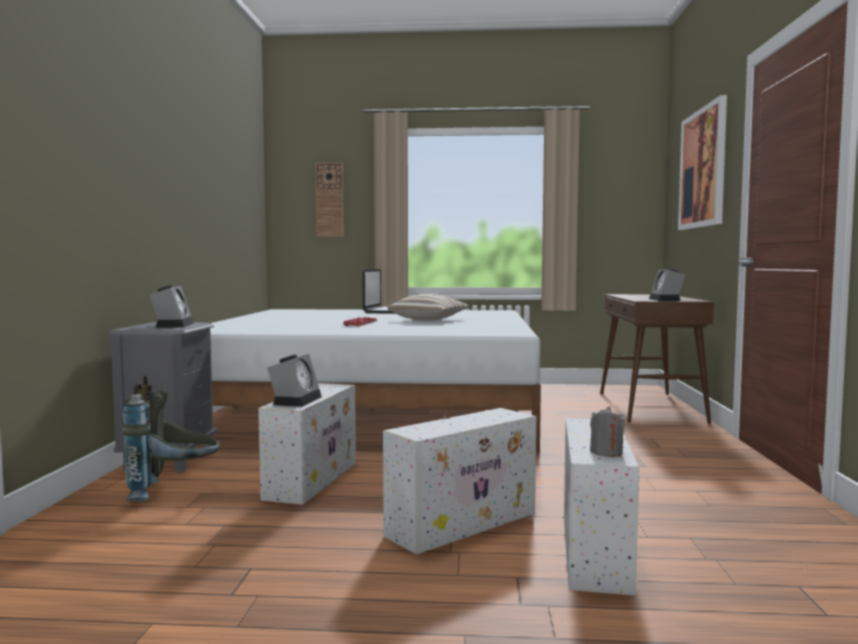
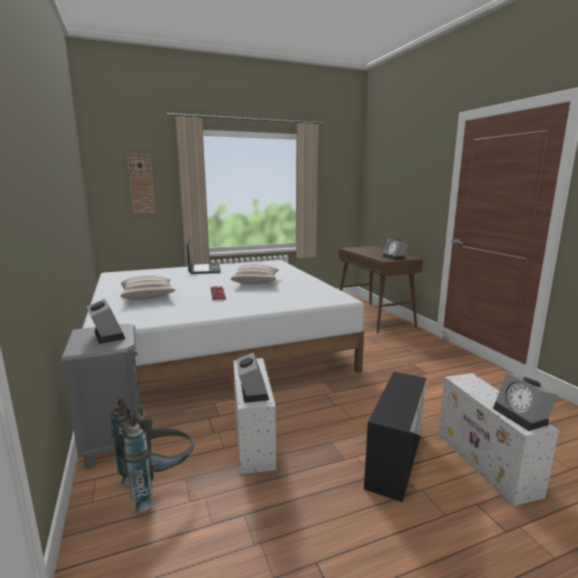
camera: 25 degrees left, 10 degrees up
(279, 321) = (148, 297): none -> pillow
(464, 523) = (395, 458): white storage box -> black storage box
(606, 452) = (523, 416): grey candle -> alarm clock
(703, 168) = (407, 174): picture -> none

